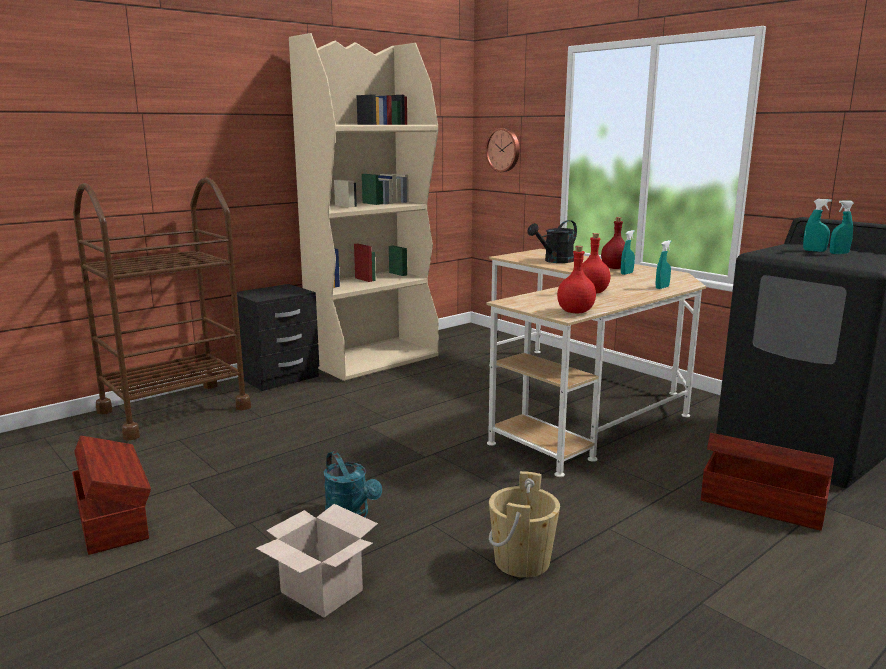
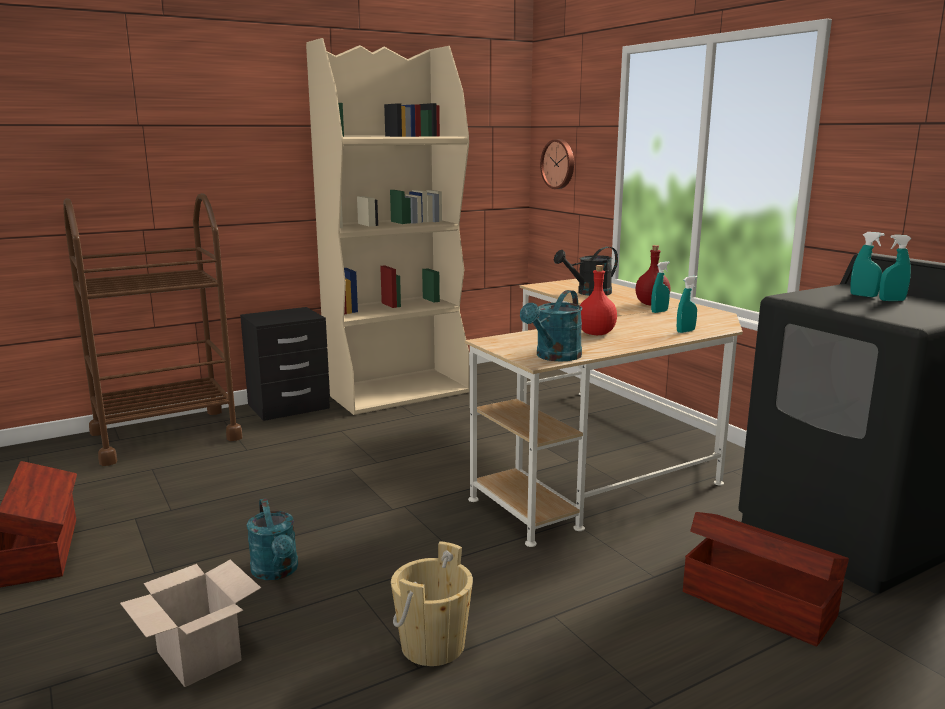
camera: 10 degrees right, 0 degrees up
(576, 312) = (554, 357): red bottle -> turquoise watering can

